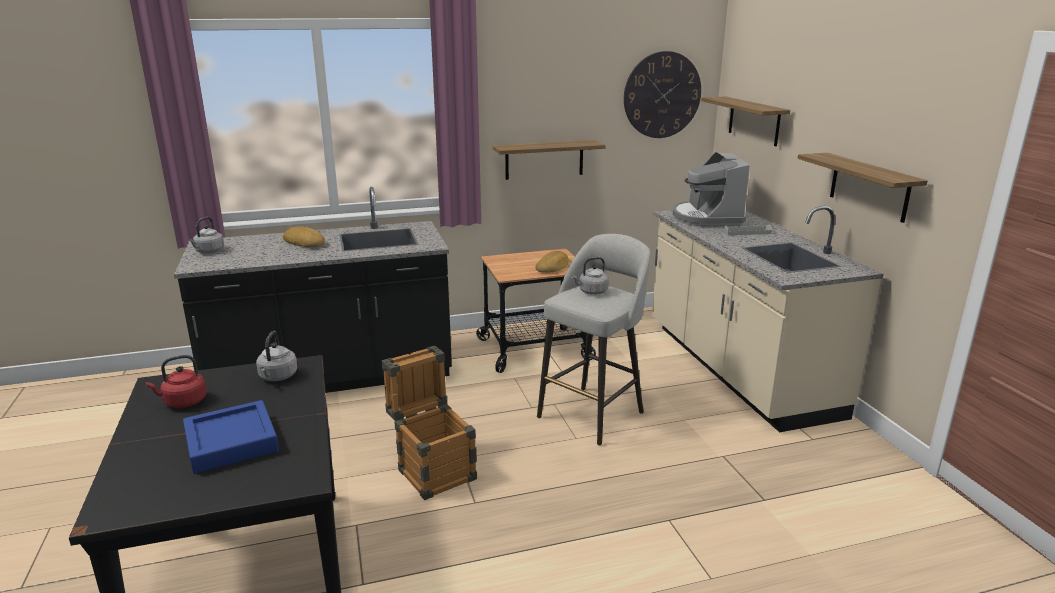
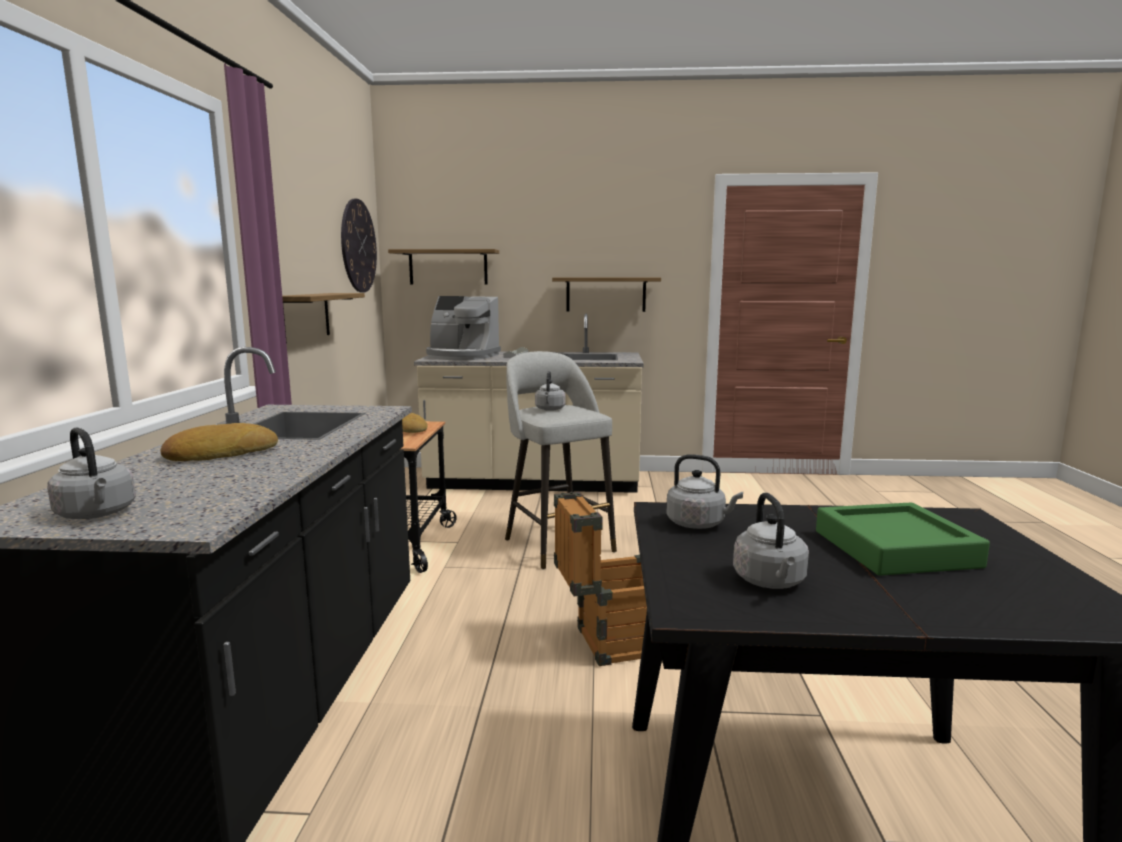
camera: 70 degrees left, 10 degrees down
(183, 402) = (770, 582): red kettle -> grey kettle
(231, 443) = (895, 549): blue tray -> green tray

